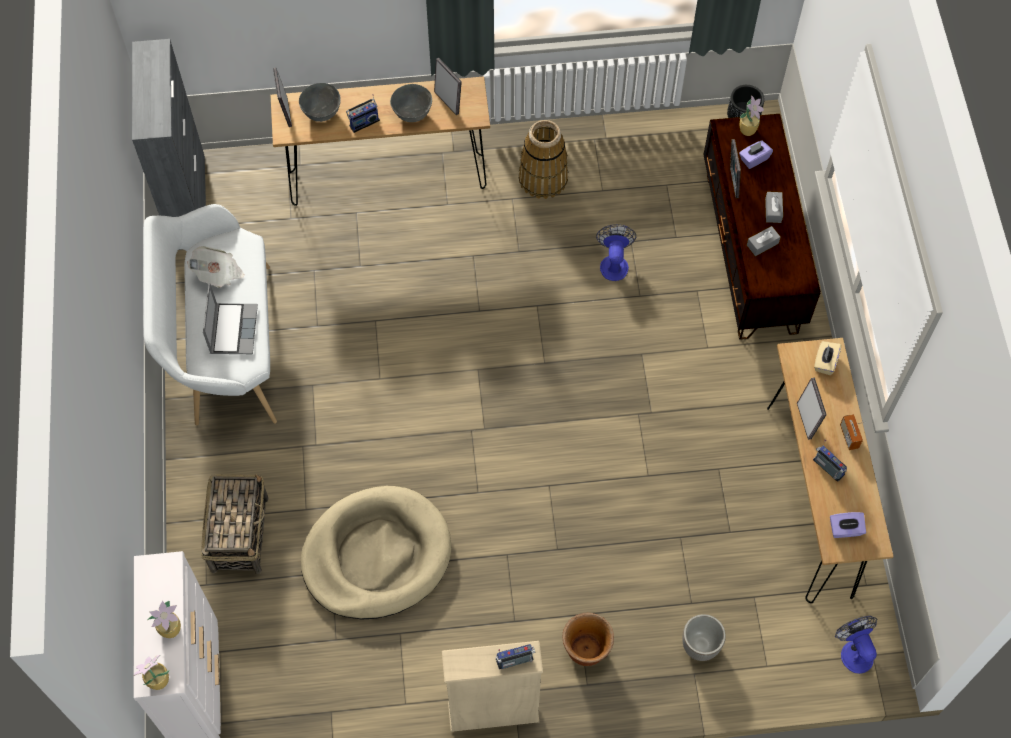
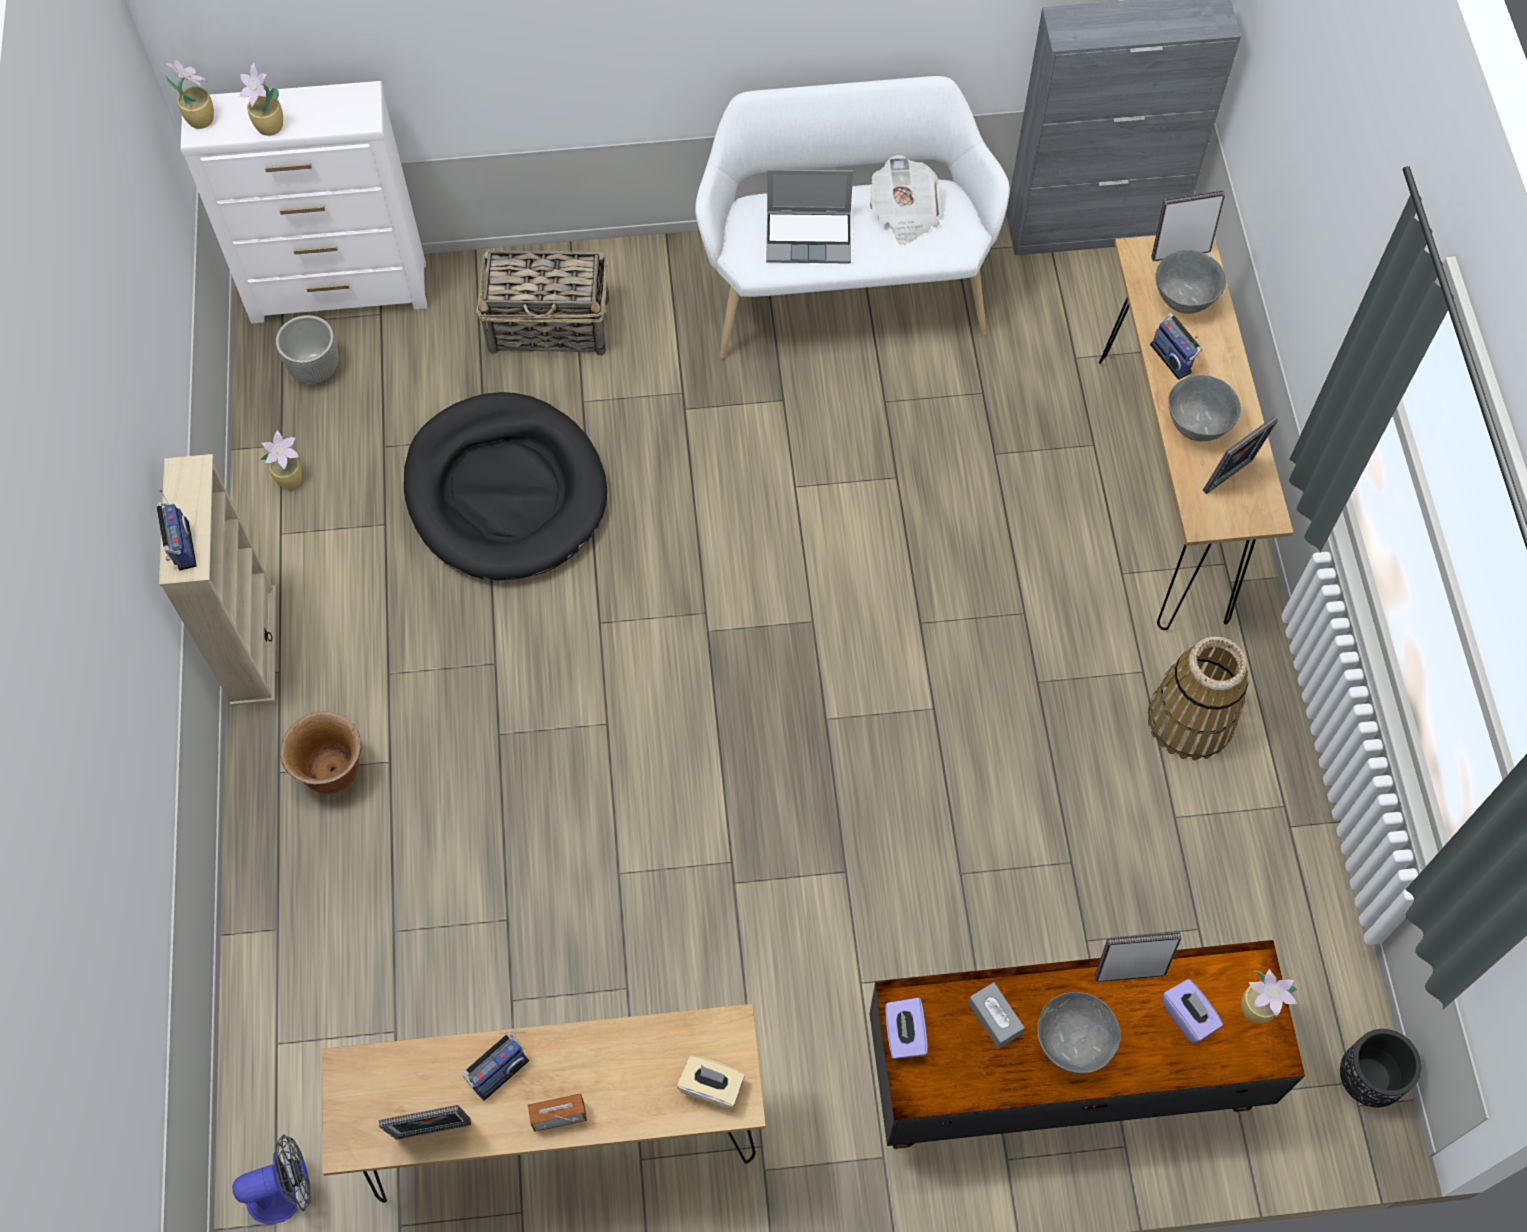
camera: 90 degrees right, 0 degrees up
(360, 701) = (291, 479): none -> potted plant
(376, 555) = (505, 492): beige dog bed -> black dog bed
(614, 263) = (1024, 832): fan -> none
(699, 646) = (320, 940): planter -> planter (315, 369)
(773, 210) = (1072, 1044): grey tissue box -> grey bowl
(806, 420) = (594, 1043): picture frame -> picture frame (433, 1134)
(845, 530) = (379, 1092): purple tissue box -> purple tissue box (904, 1035)

